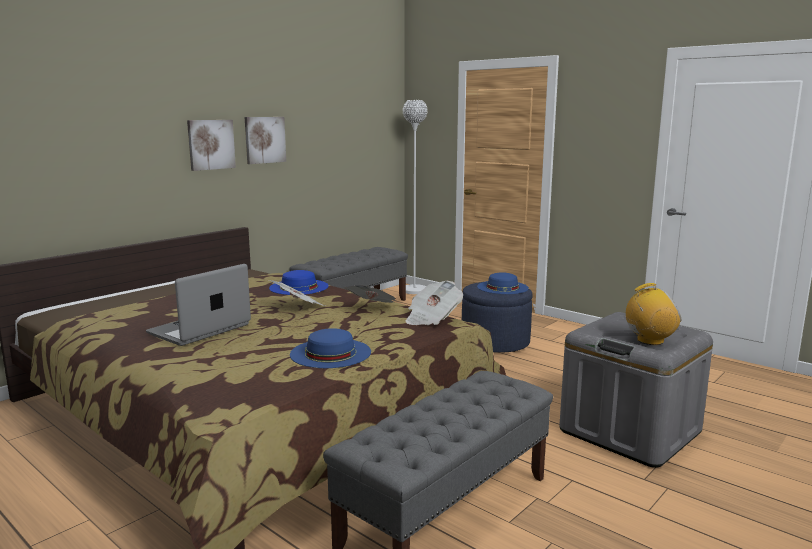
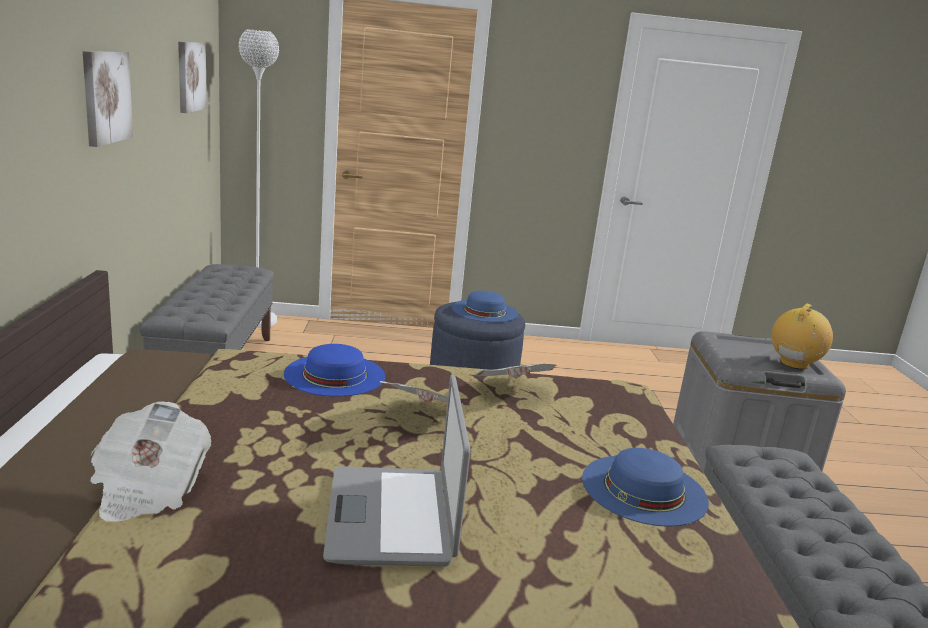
camera: 45 degrees left, 5 degrees up
(211, 144) = (46, 110): picture -> picture (190, 76)
(432, 319) = (603, 389): newspaper -> newspaper (148, 488)

